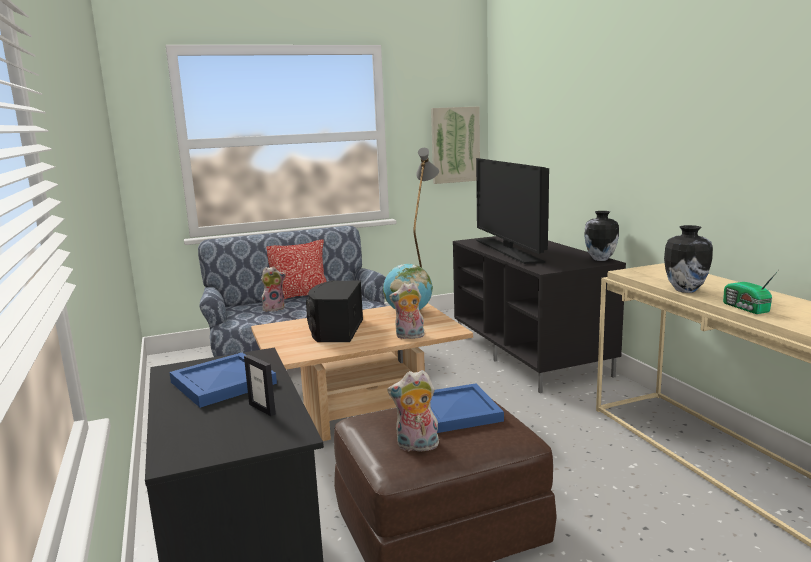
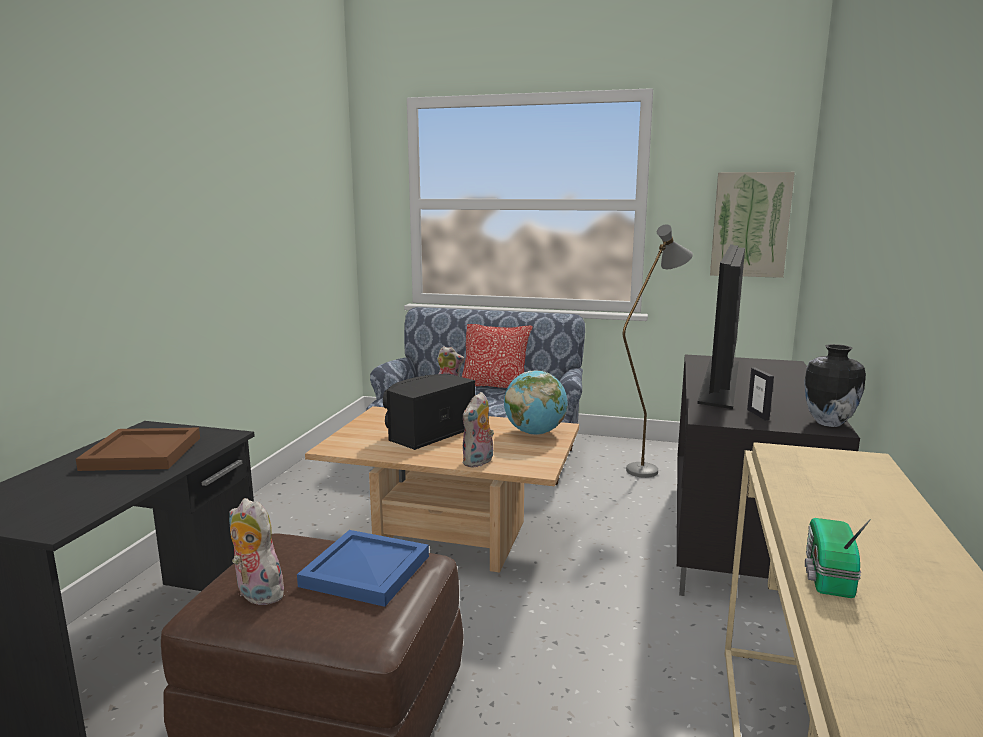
camera: 35 degrees right, 0 degrees up
(222, 383) = (140, 454): blue tray -> brown tray
(262, 409) = (100, 490): picture frame -> picture frame (758, 415)
(409, 337) = (479, 462): plush toy -> plush toy turned 90 degrees counterclockwise
(685, 290) = (798, 507): vase -> none

